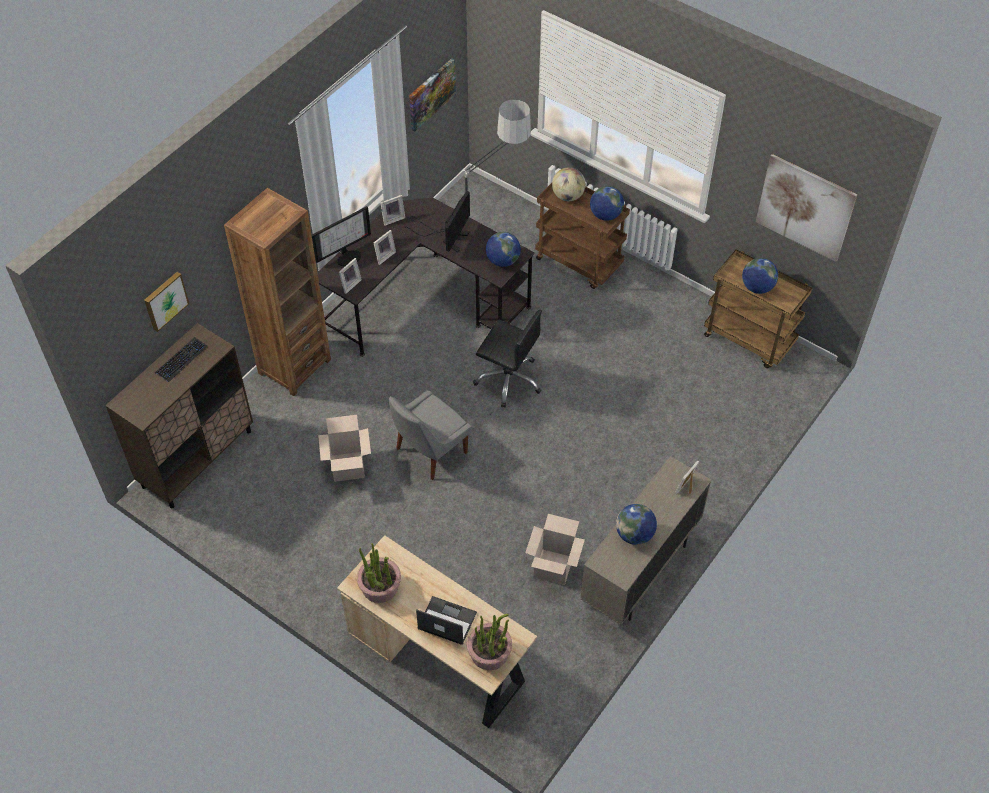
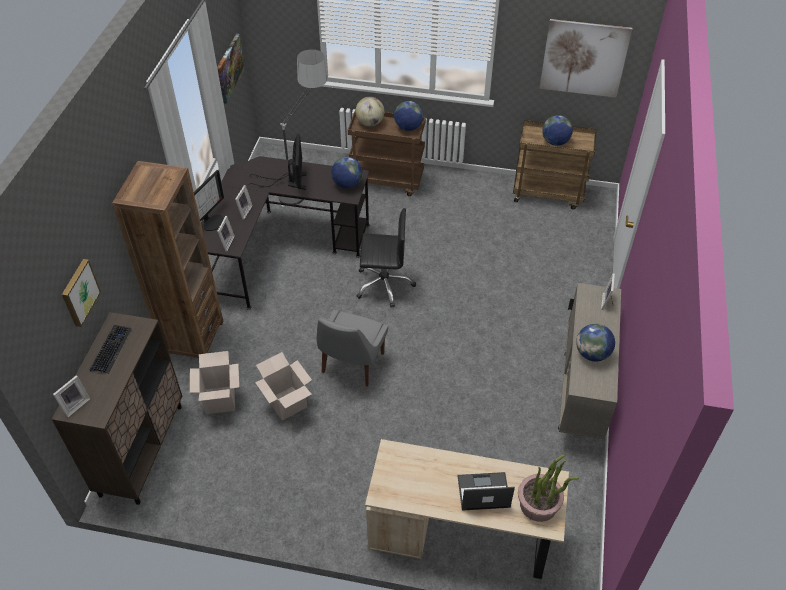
camera: 25 degrees left, 5 degrees down
(380, 587) = (404, 487): potted plant -> none
(392, 218) = (234, 181): picture frame -> picture frame (75, 405)
(553, 567) = (510, 417): cardboard box -> cardboard box (220, 399)

